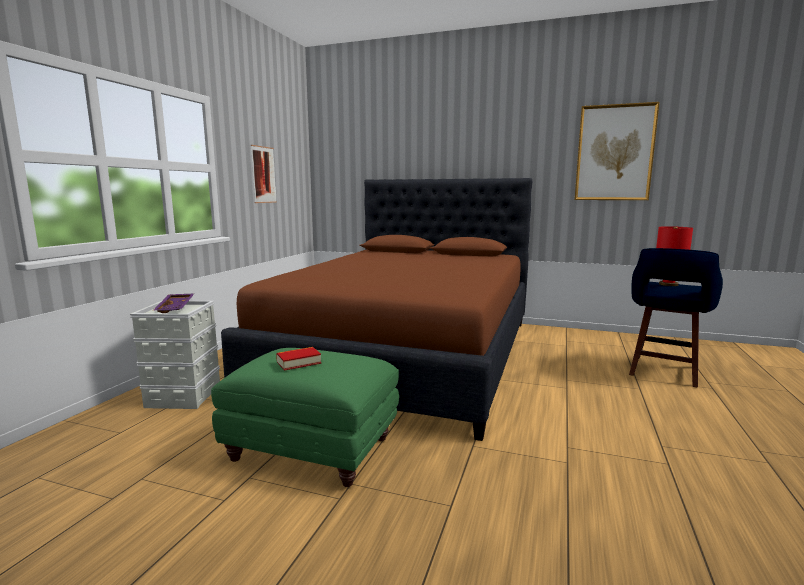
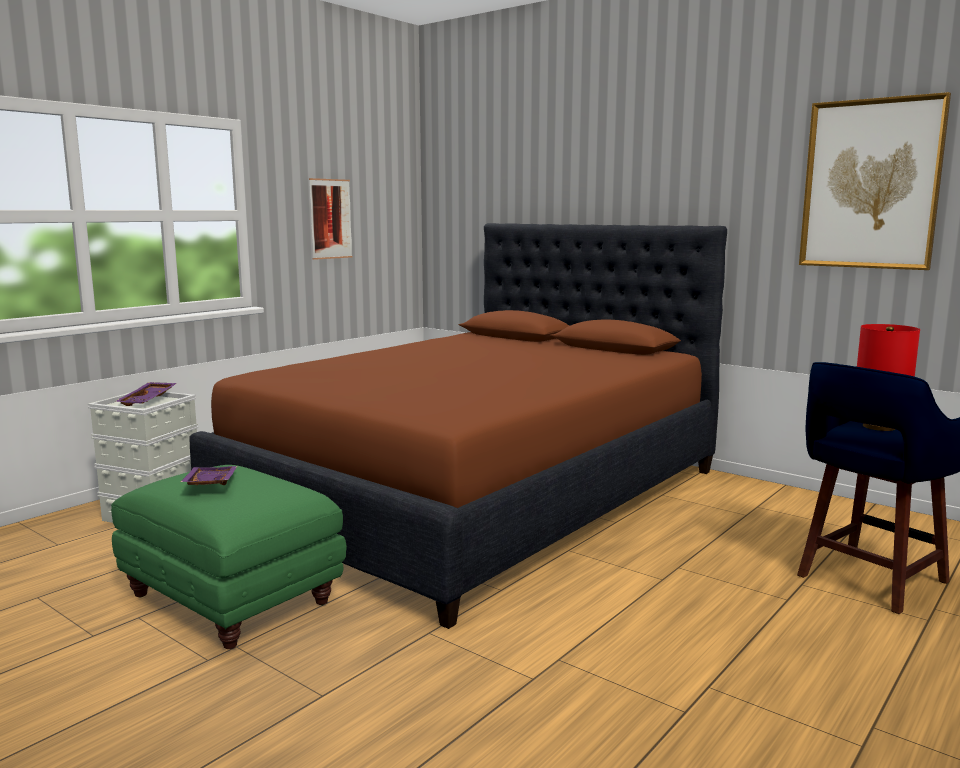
camera: 20 degrees right, 0 degrees up
(299, 362) = (209, 484): book -> purple tray

